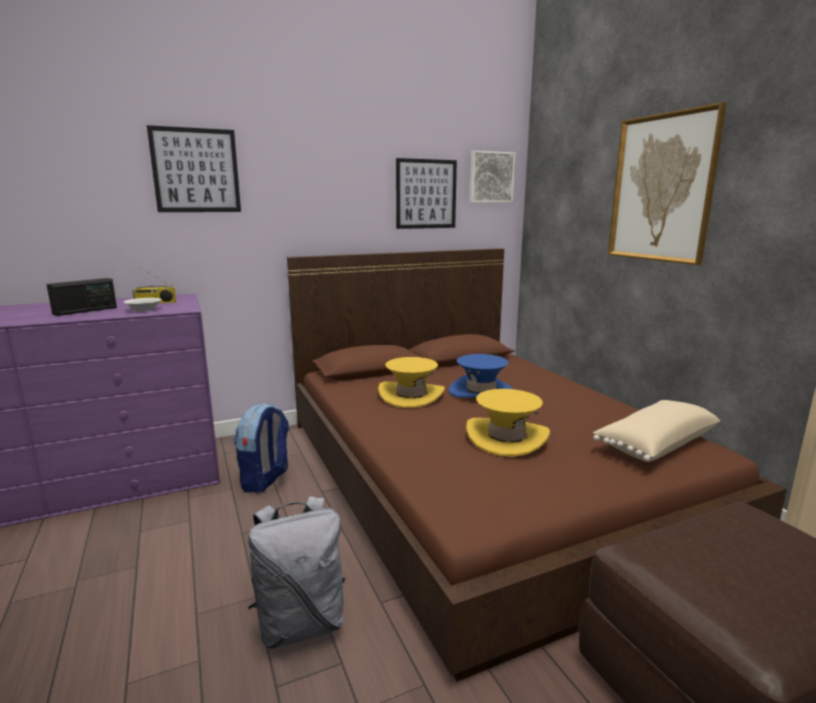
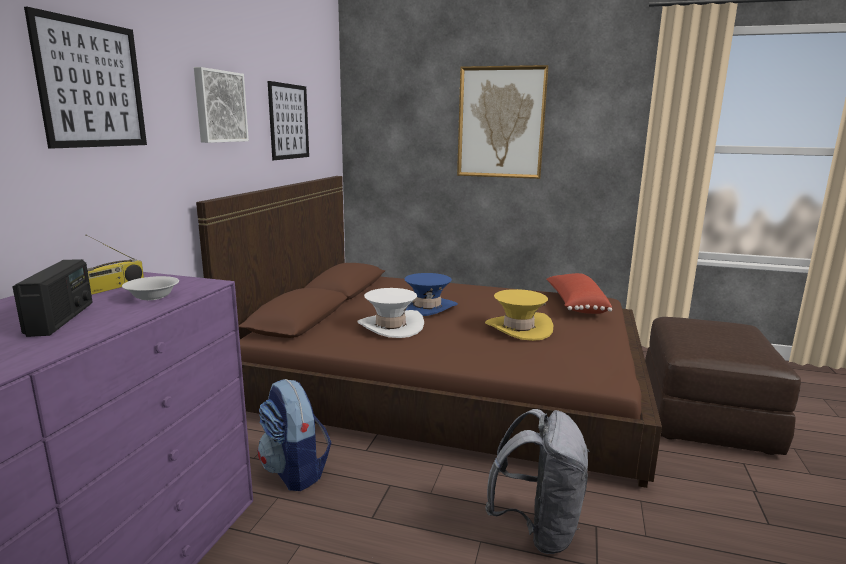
camera: 50 degrees left, 0 degrees up
(411, 395) = (390, 326): yellow hat -> white hat
(490, 177) = (324, 105): picture -> picture (219, 106)
(654, 444) = (575, 305): beige pillow -> red pillow

